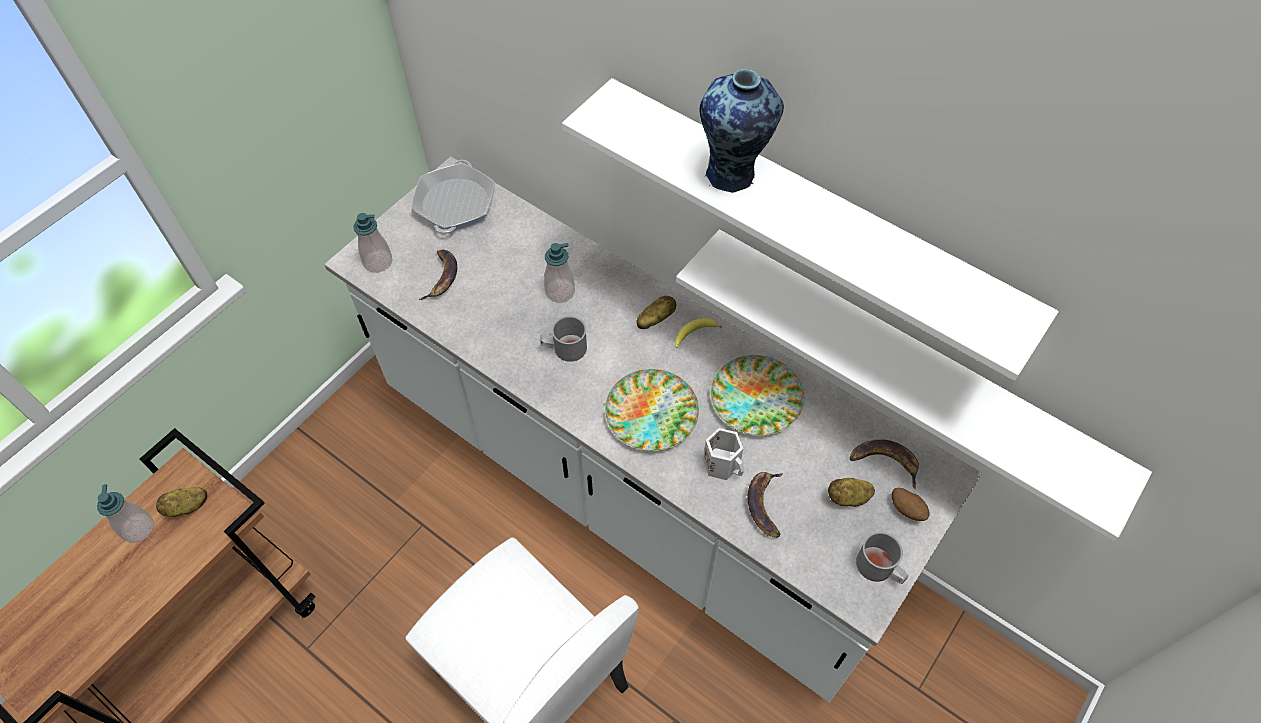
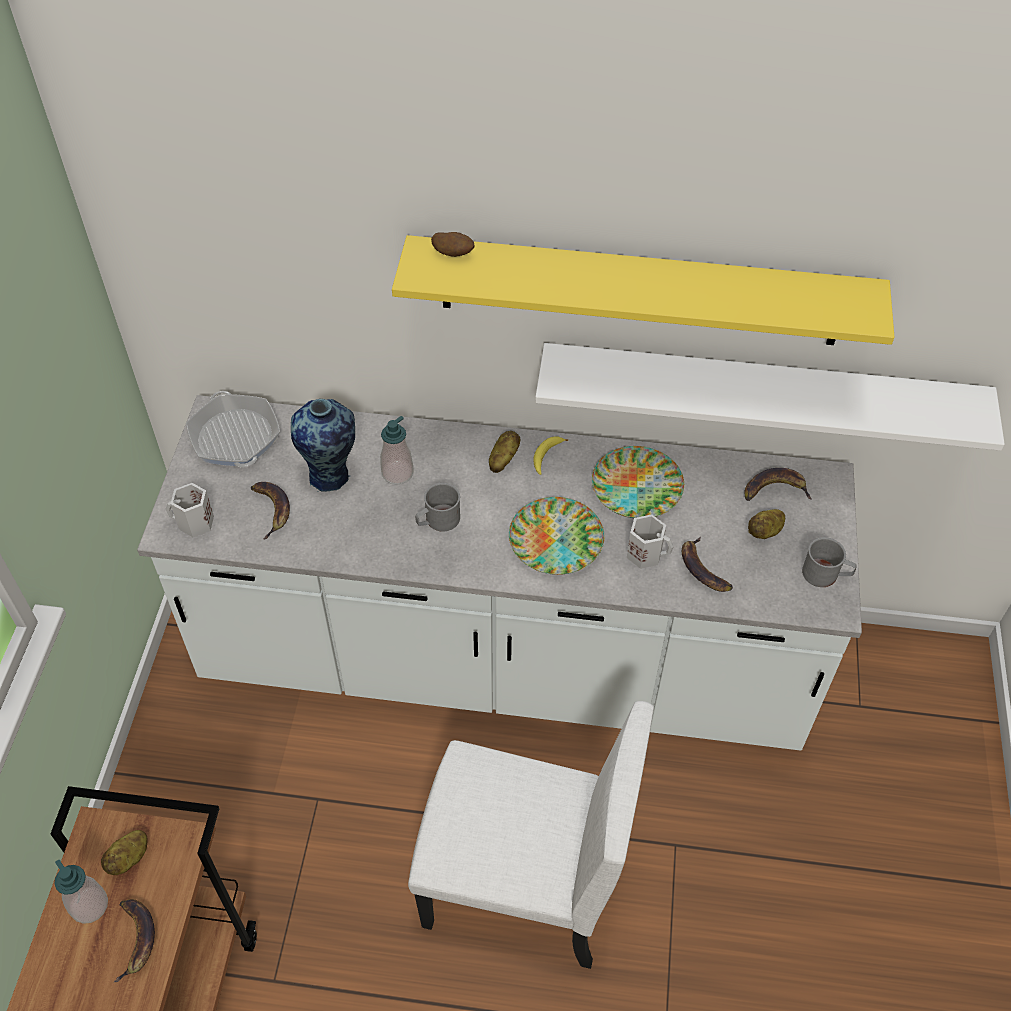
camera: 30 degrees left, 5 degrees down
(150, 573) = (136, 939): none -> banana
(378, 262) = (194, 523): soap dispenser -> white mug
(733, 175) = (573, 275): vase -> vase (331, 475)
(808, 216) = (640, 291): white shelf -> yellow shelf
(907, 509) = (816, 518): potato -> potato (453, 254)

